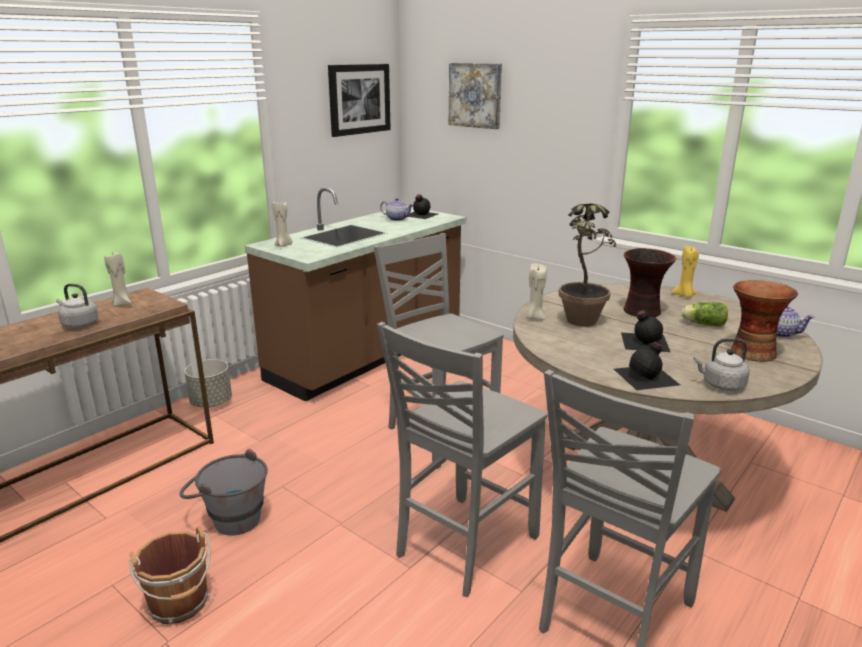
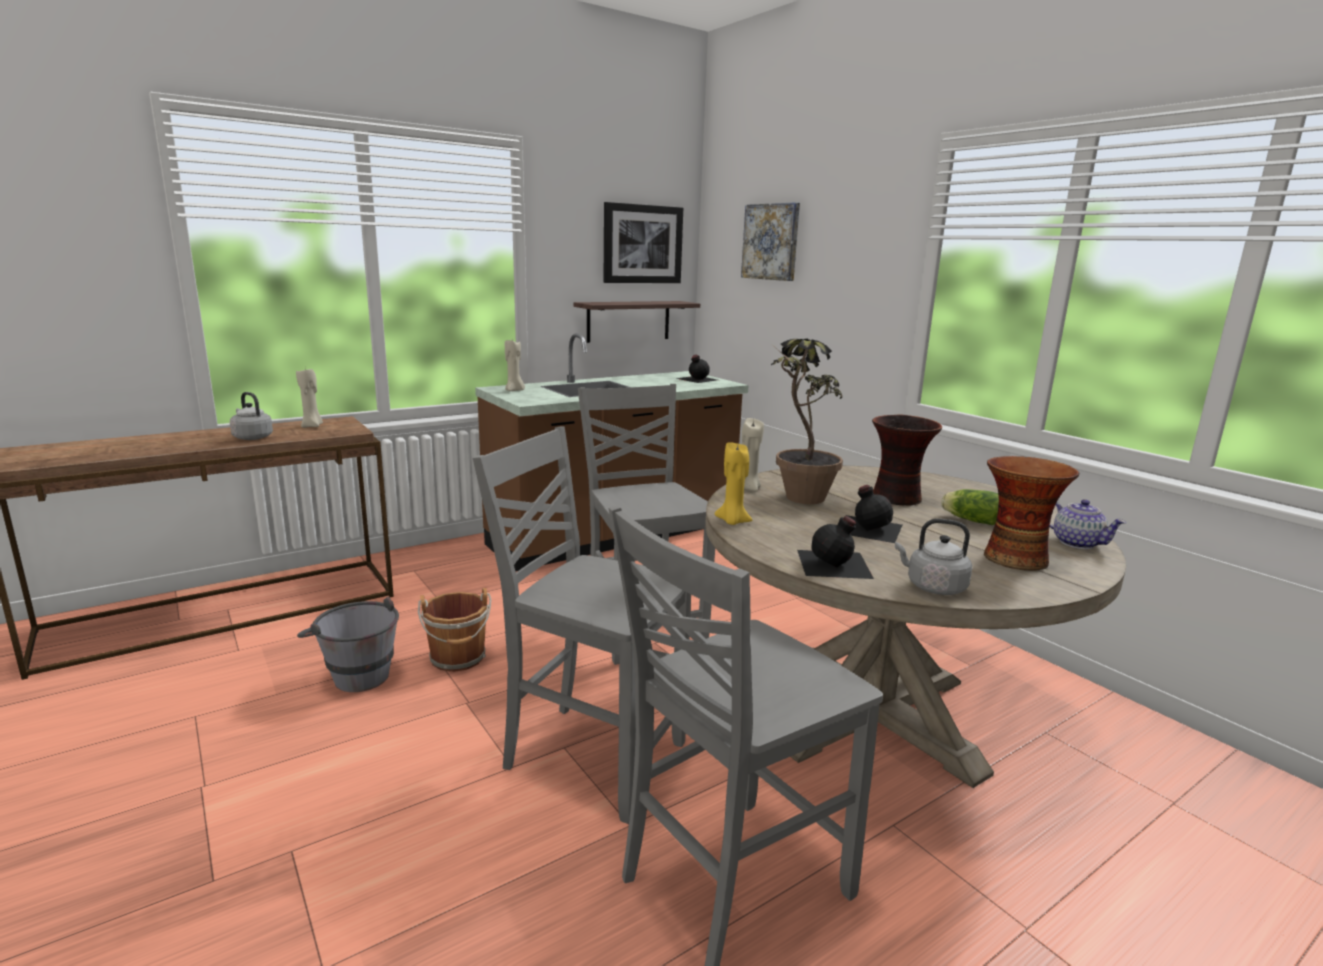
camera: 15 degrees right, 5 degrees down
(180, 604) = (243, 750): brown bucket -> brown bucket (458, 659)
(211, 402) = (419, 558): grey planter -> none
(352, 167) = (628, 321): none -> shelf
(397, 219) = (665, 380): teapot -> none
(463, 546) = (591, 756): grey chair -> grey chair turned 60 degrees clockwise
(684, 295) = (972, 489): yellow candle -> yellow candle (732, 521)

